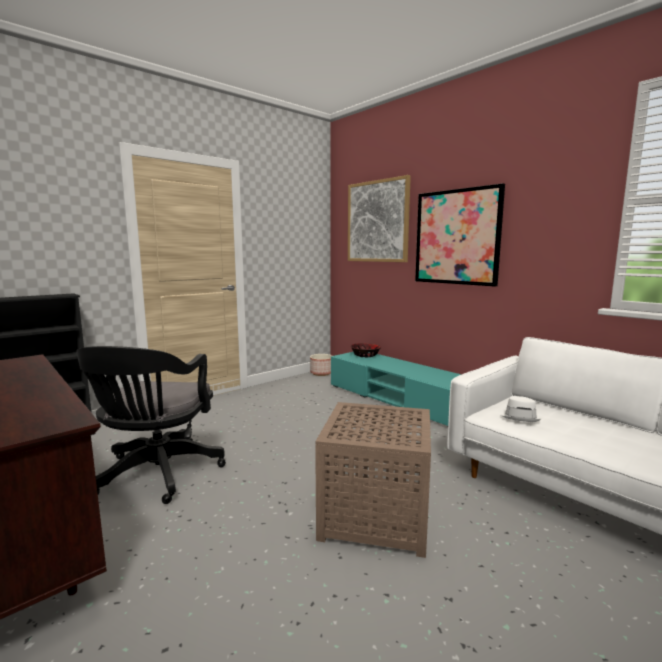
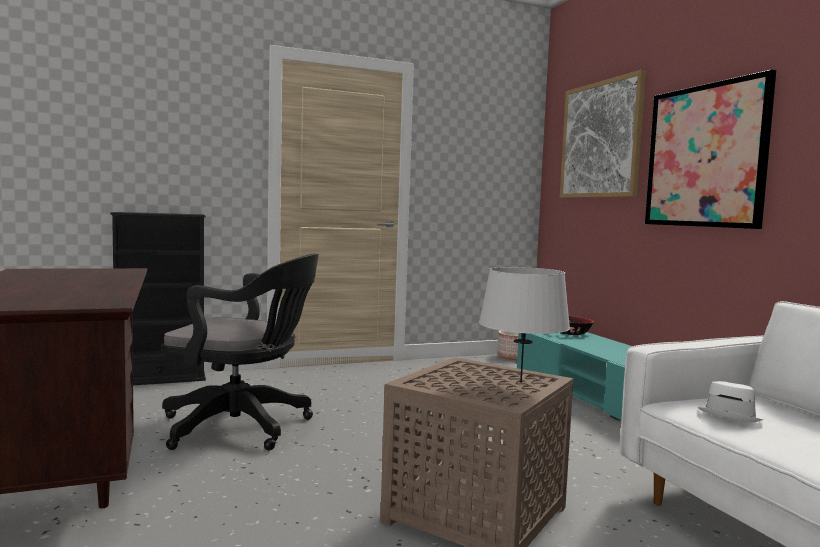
camera: 20 degrees right, 5 degrees down
(156, 475) = (243, 427): black office chair -> black office chair turned 105 degrees counterclockwise
(403, 420) = (521, 382): none -> grey table lamp

